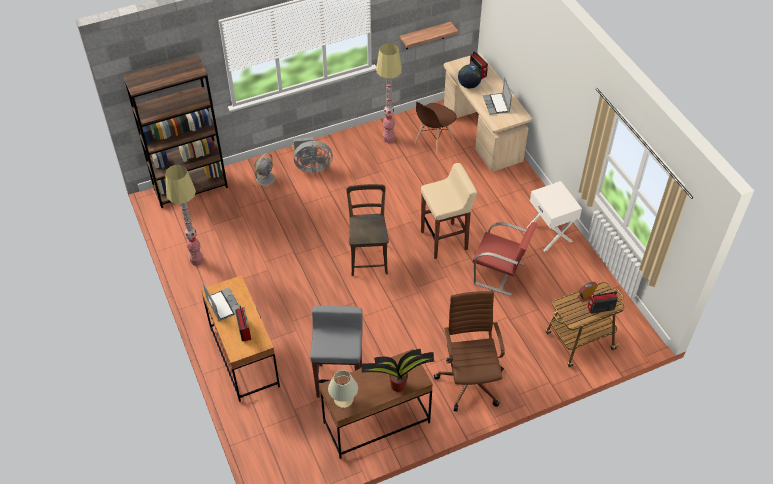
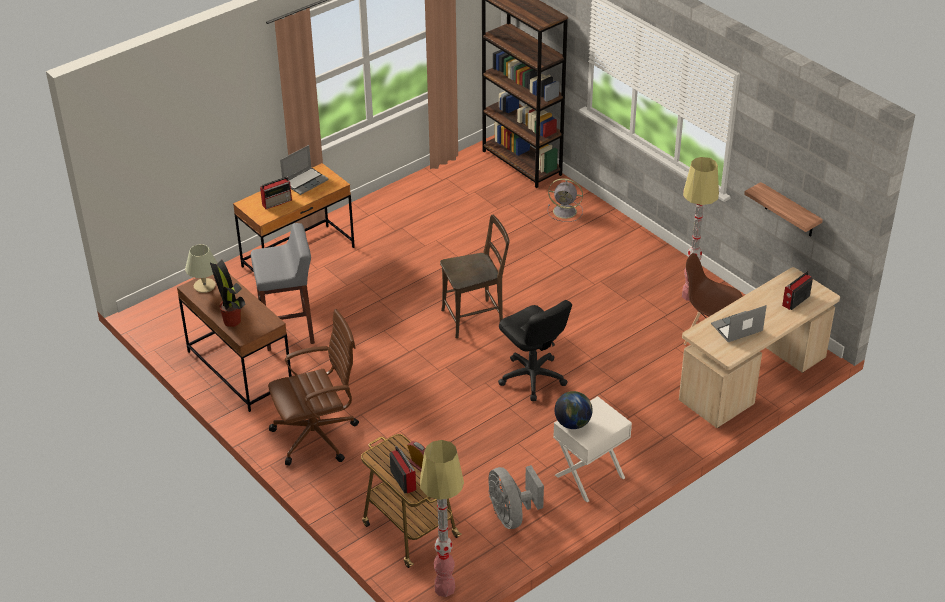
camera: 75 degrees right, 10 degrees down
(197, 260) = (418, 193): floor lamp -> floor lamp (444, 588)
(312, 167) = (603, 242): grey fan -> grey fan (511, 515)
(445, 240) = (532, 377): beige stool -> black office chair
(469, 85) = (762, 297): globe -> globe (573, 423)
(500, 274) = (496, 437): red chair -> none

